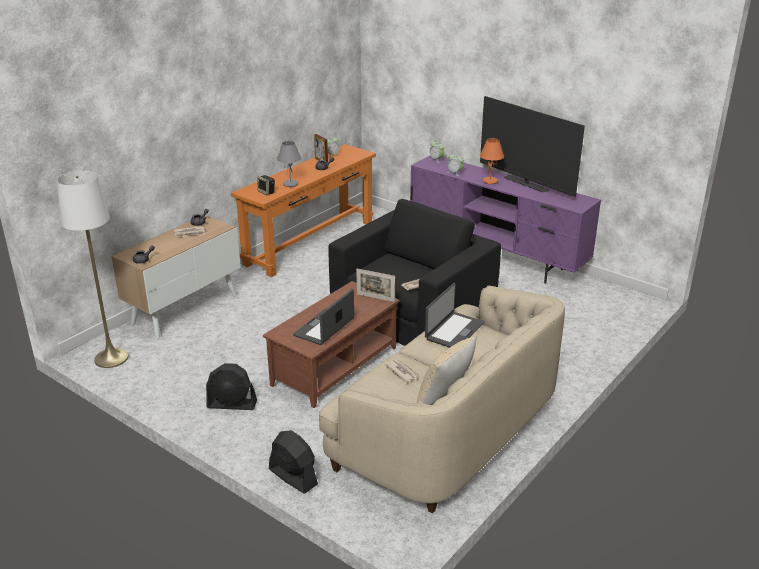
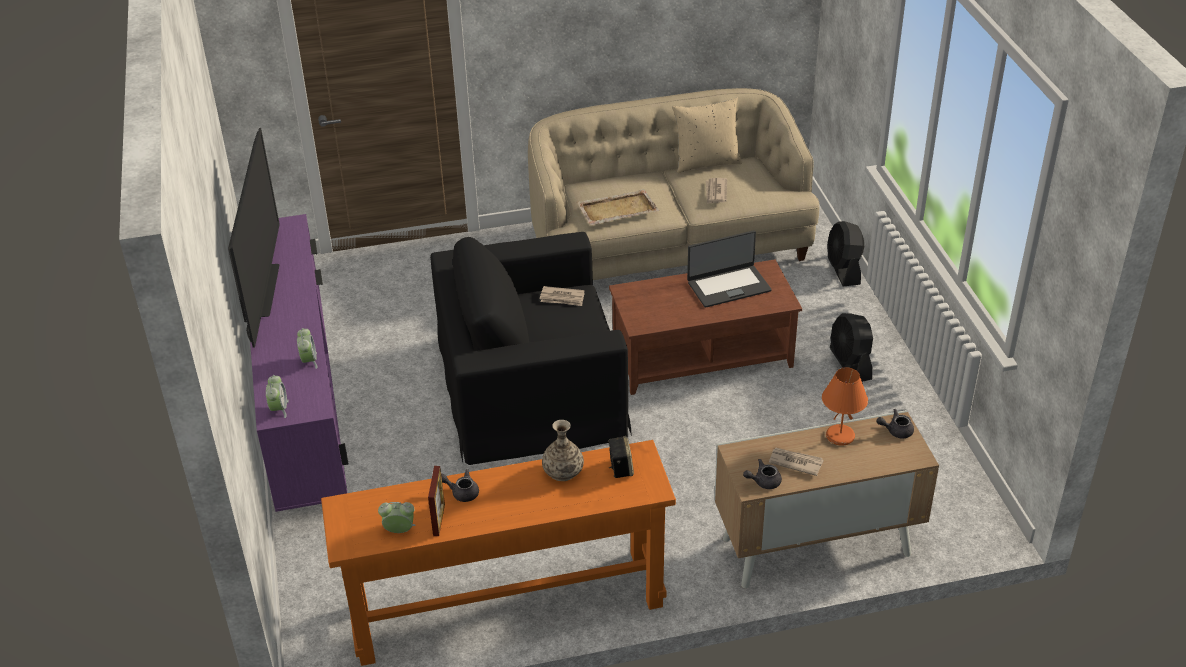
camera: 140 degrees left, 10 degrees up
(111, 358) = (962, 500): white floor lamp -> none
(232, 404) = (850, 364): black fan -> black fan turned 150 degrees counterclockwise
(290, 184) = (563, 471): grey table lamp -> vase
(375, 298) = (632, 298): picture frame -> none
(453, 331) = (617, 210): laptop -> beige tray
(490, 181) = (297, 319): orange table lamp -> orange table lamp (839, 436)

